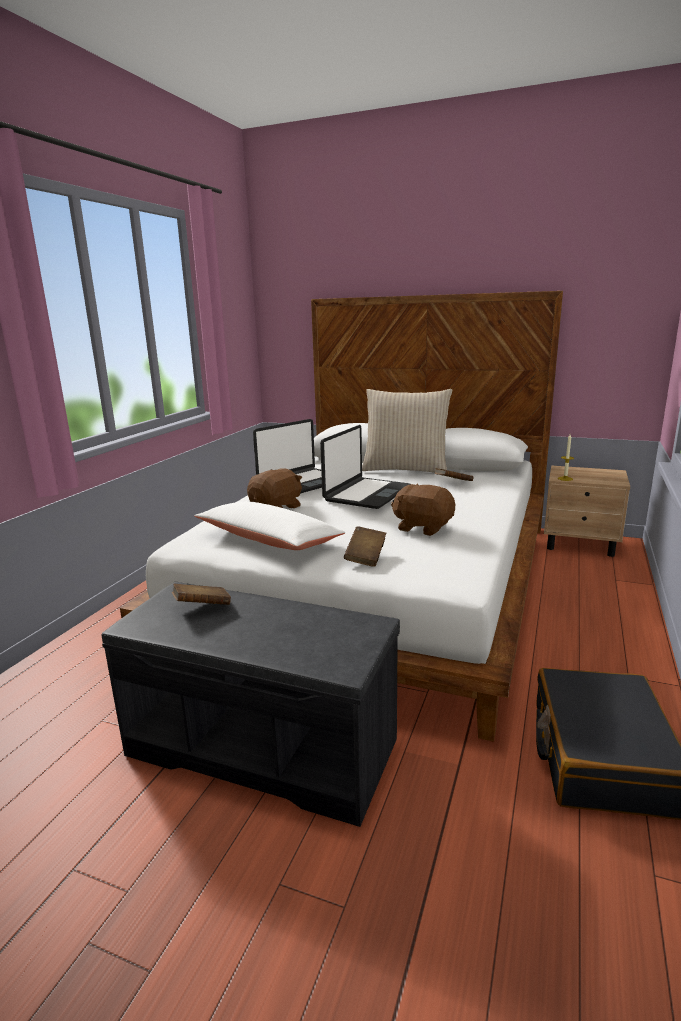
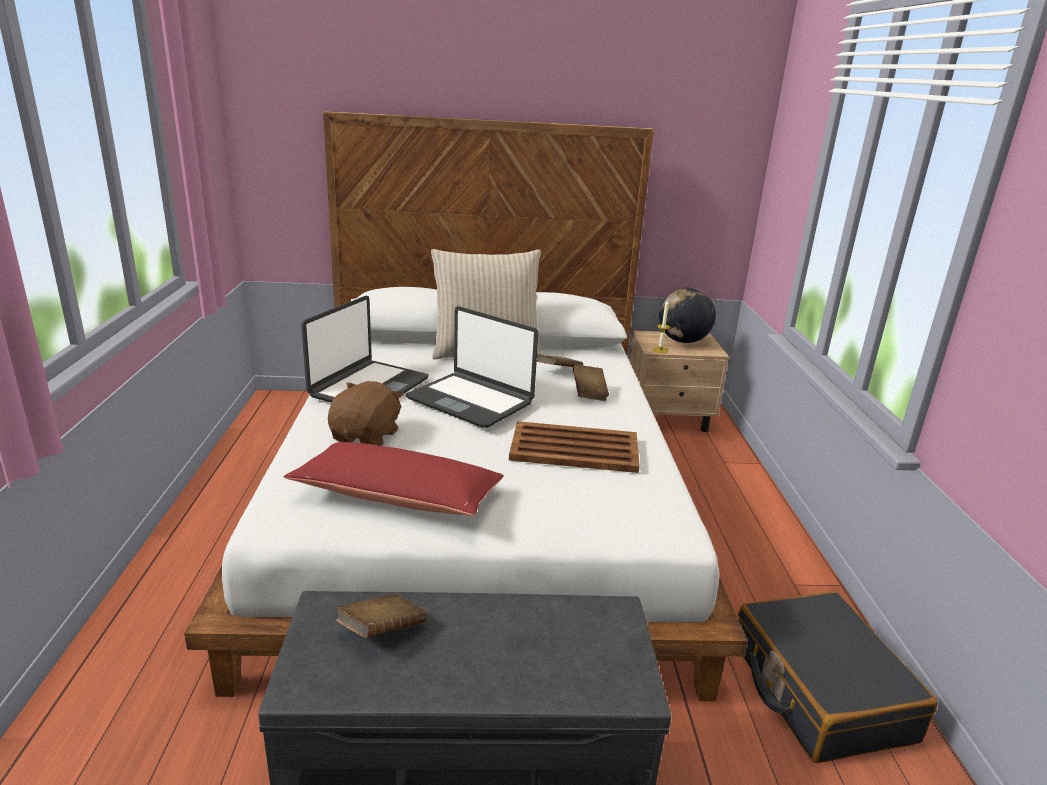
camera: 25 degrees left, 5 degrees up
(269, 540) = (398, 496): white pillow -> red pillow
(365, 557) = (544, 508): brown book -> brown book (589, 393)
(366, 494) = (471, 401): laptop -> laptop turned 120 degrees clockwise
(423, 527) = (576, 449): brown plush toy -> brown tray
(593, 474) = (683, 341): none -> globe

